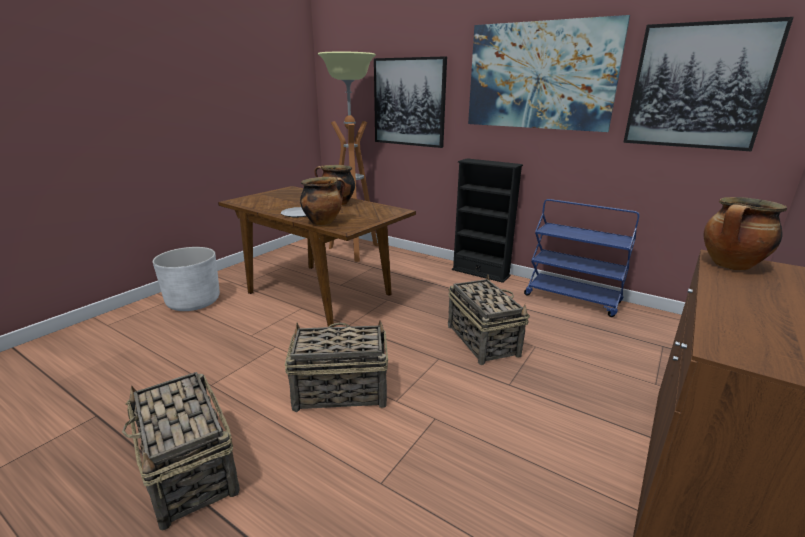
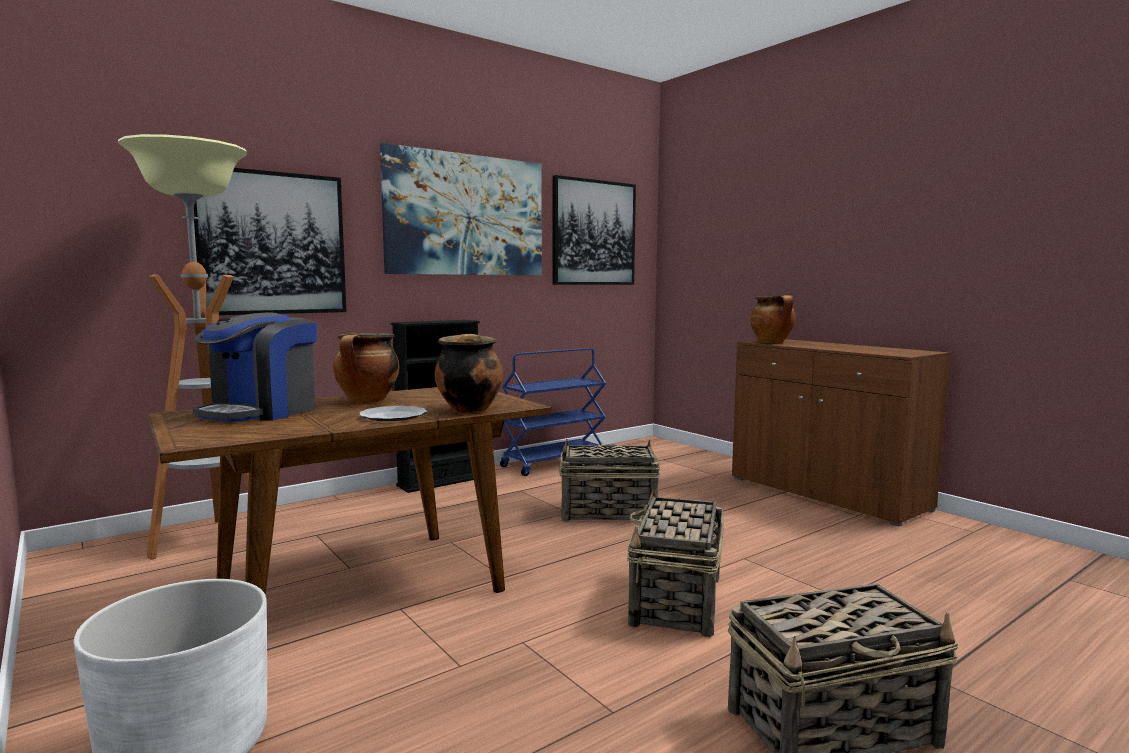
camera: 70 degrees left, 15 degrees down
(299, 196) = (262, 412): none -> coffee machine

